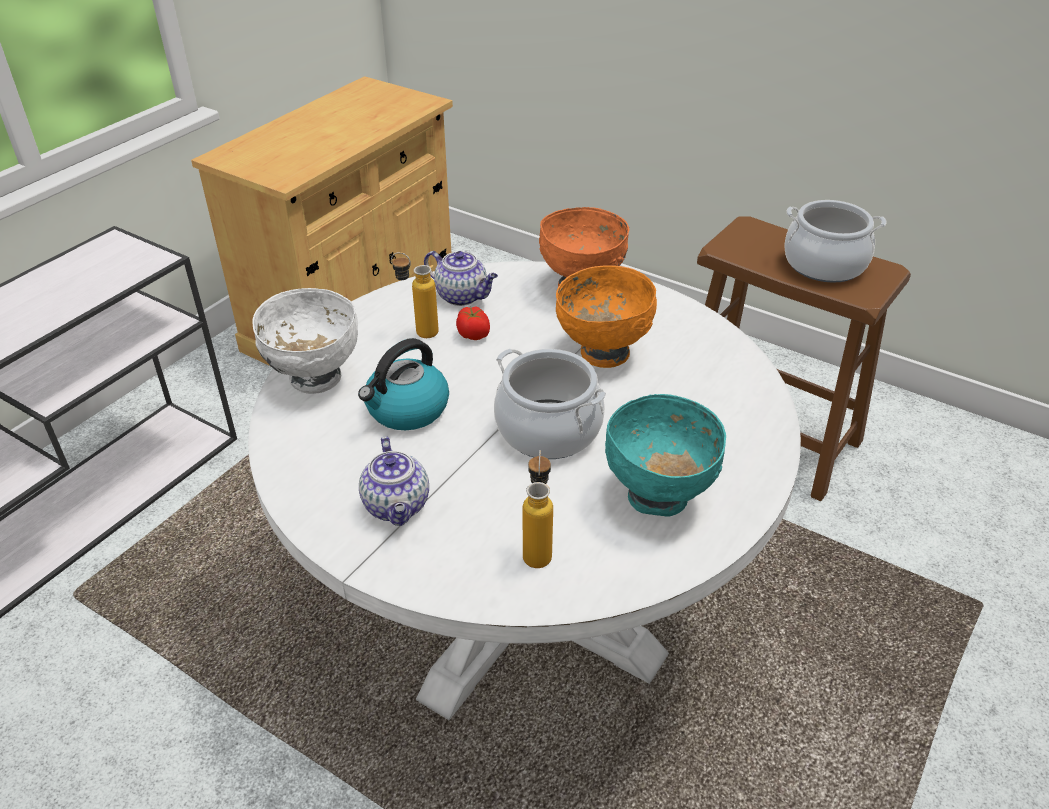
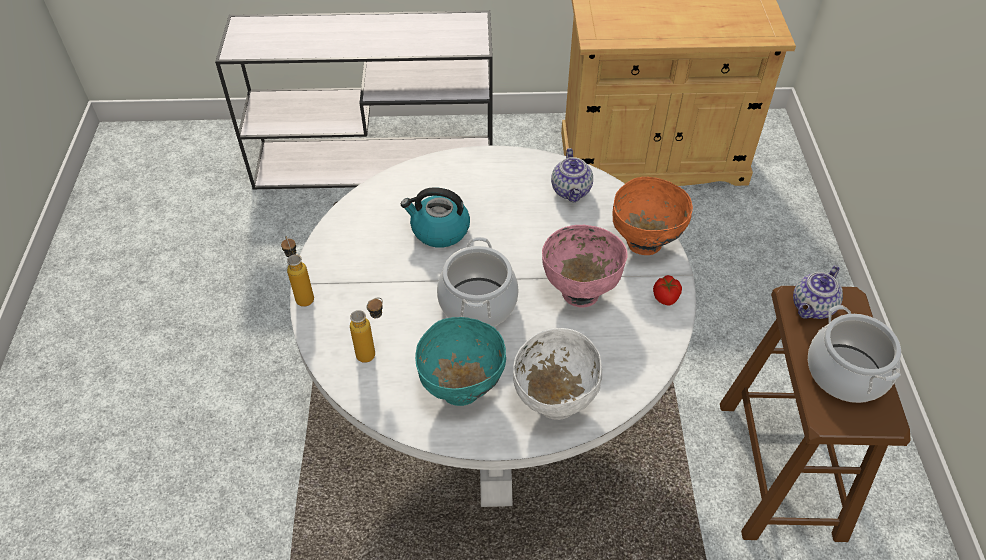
camera: 55 degrees right, 10 degrees up
(314, 379) = (431, 176): white bowl -> white bowl (554, 401)
(397, 506) = (359, 273): teapot -> teapot (812, 308)
(418, 332) = (515, 192): bottle -> bottle (302, 294)
(473, 335) = (536, 219): tomato -> tomato (665, 297)
(603, 353) = (580, 291): orange bowl -> pink bowl

